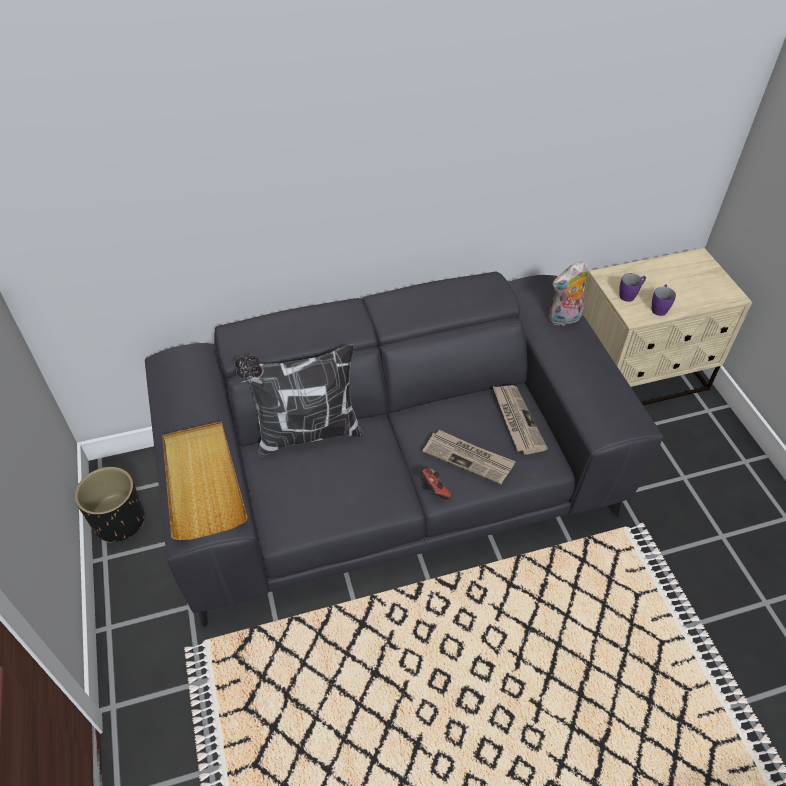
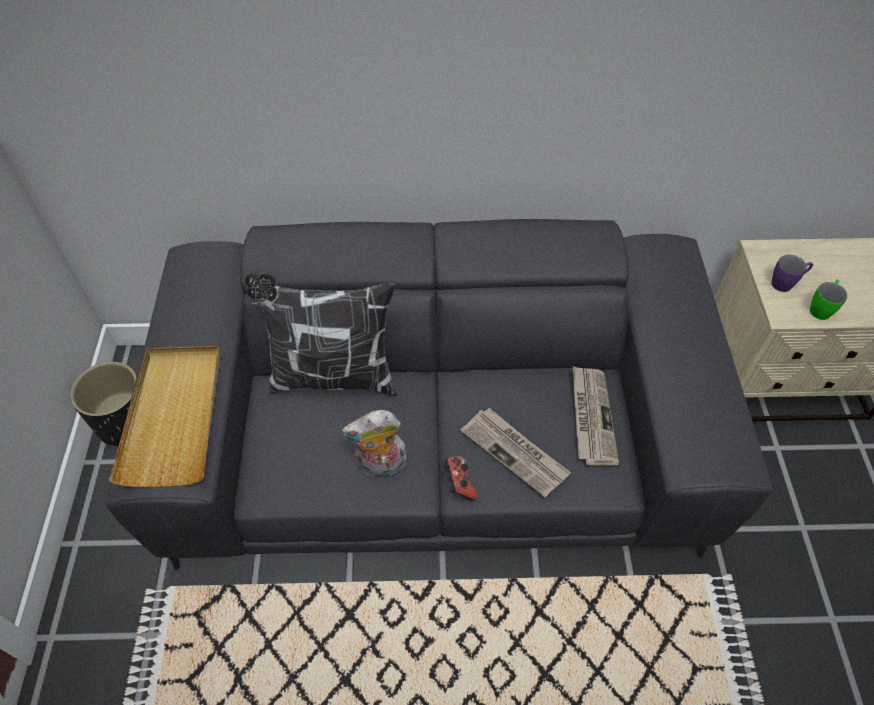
camera: 15 degrees right, 5 degrees up
(564, 319) = (686, 300): plush toy -> plush toy (380, 466)
(659, 307) = (821, 308): purple mug -> green mug

